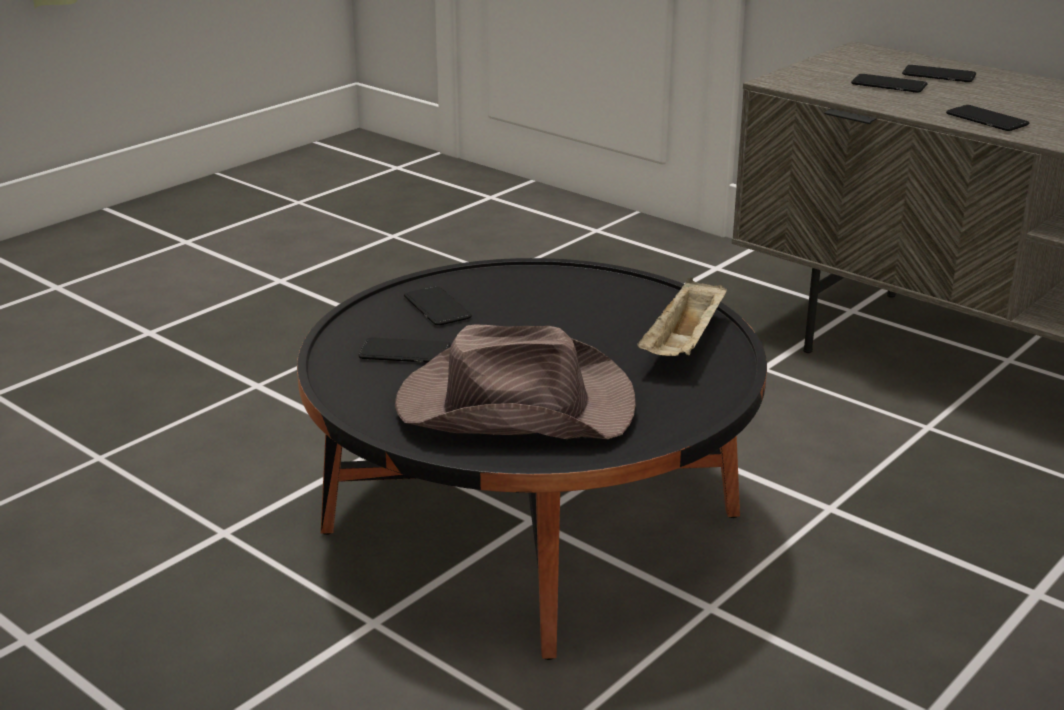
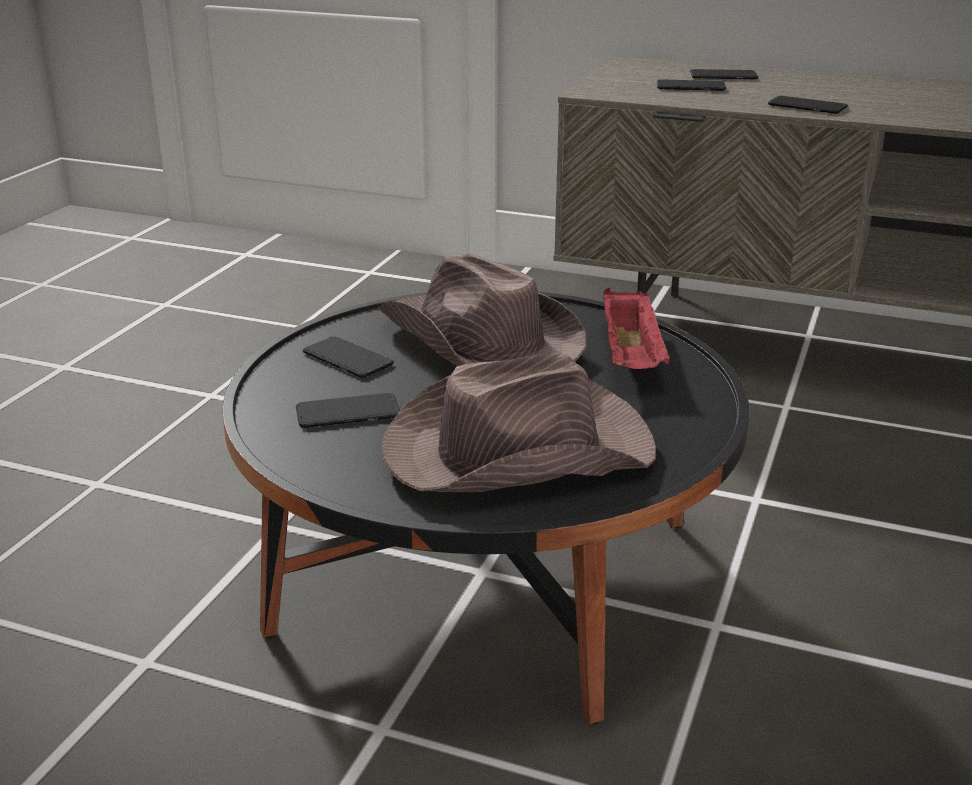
camera: 20 degrees left, 0 degrees up
(556, 309) = (479, 341): none -> brown hat
(684, 345) = (631, 357): beige tray -> red tray

